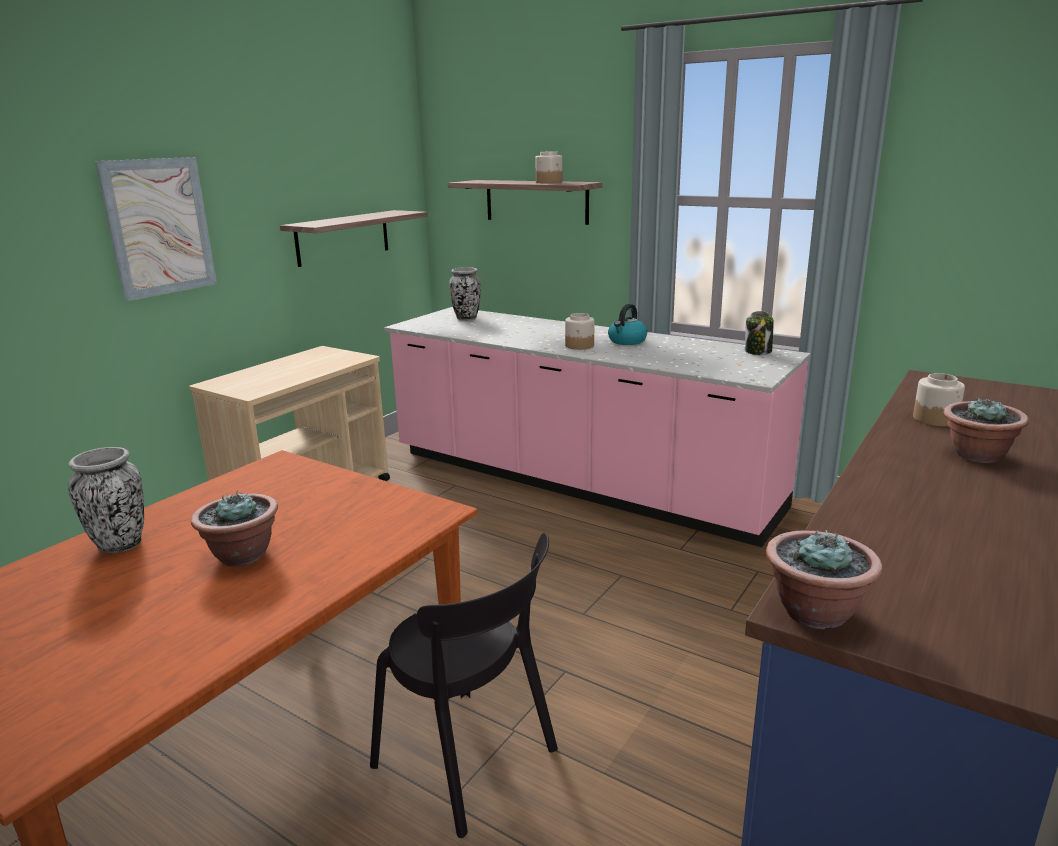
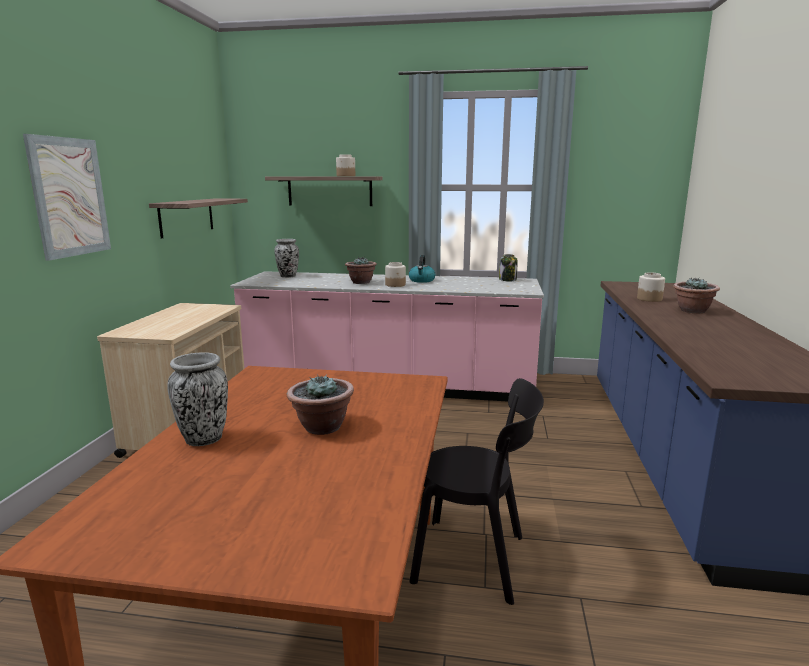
camera: 25 degrees left, 5 degrees down
(814, 612) = (735, 379): potted plant -> potted plant (361, 282)

